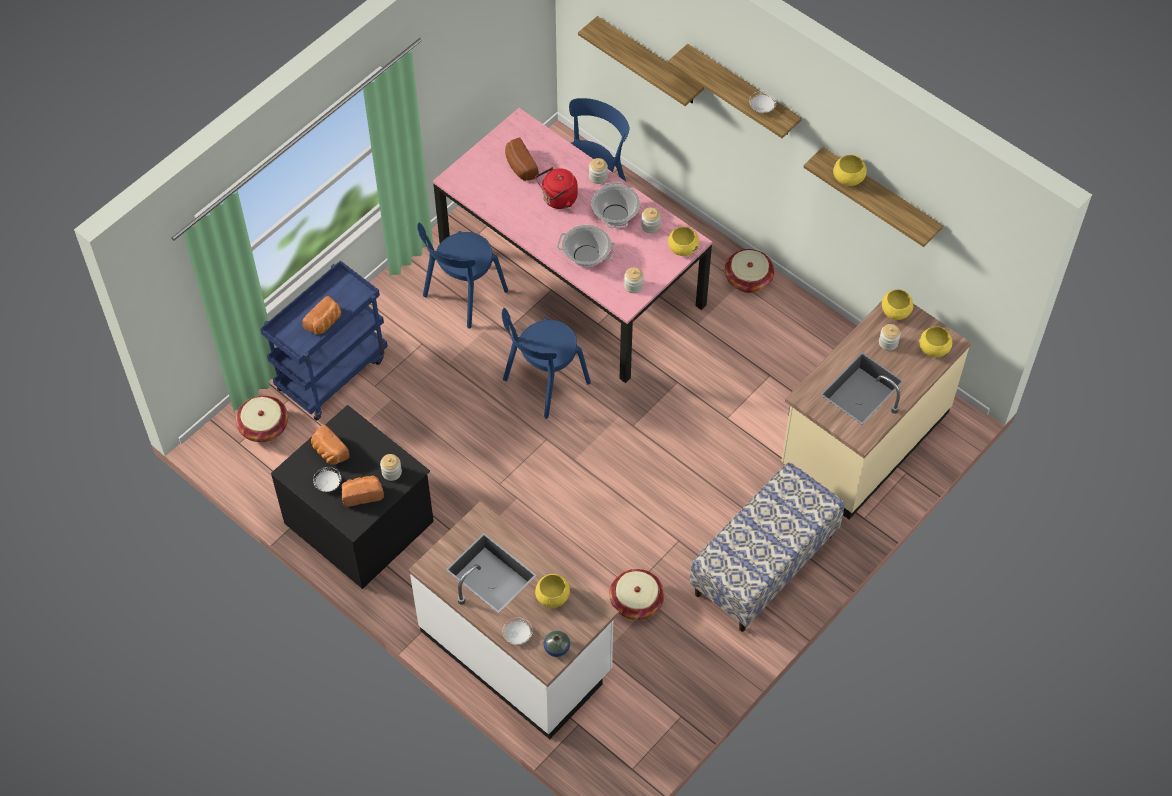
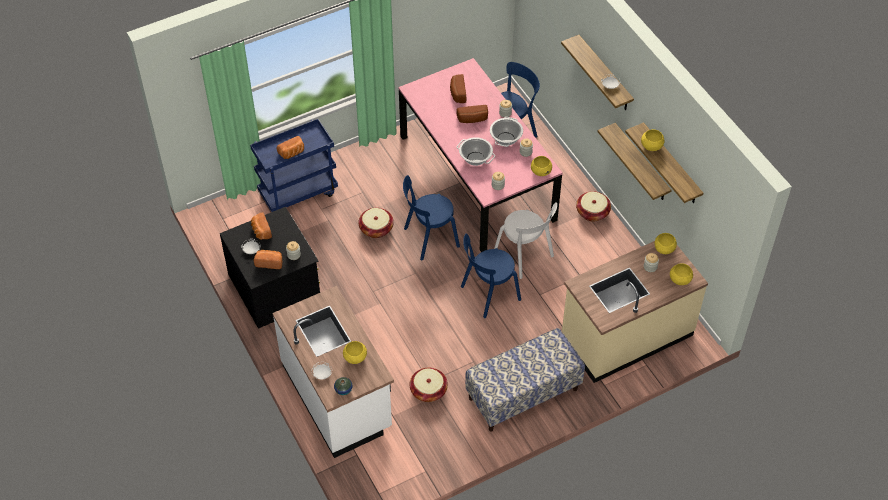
camera: 20 degrees right, 5 degrees down
(264, 427) = (242, 213): basket -> basket (376, 229)
(462, 295) = (401, 170): blue chair -> blue chair (488, 294)
(557, 199) = (472, 119): red kettle -> bread
(649, 62) = (559, 45): shelf -> shelf (641, 163)
(684, 369) = (525, 256): none -> white chair

